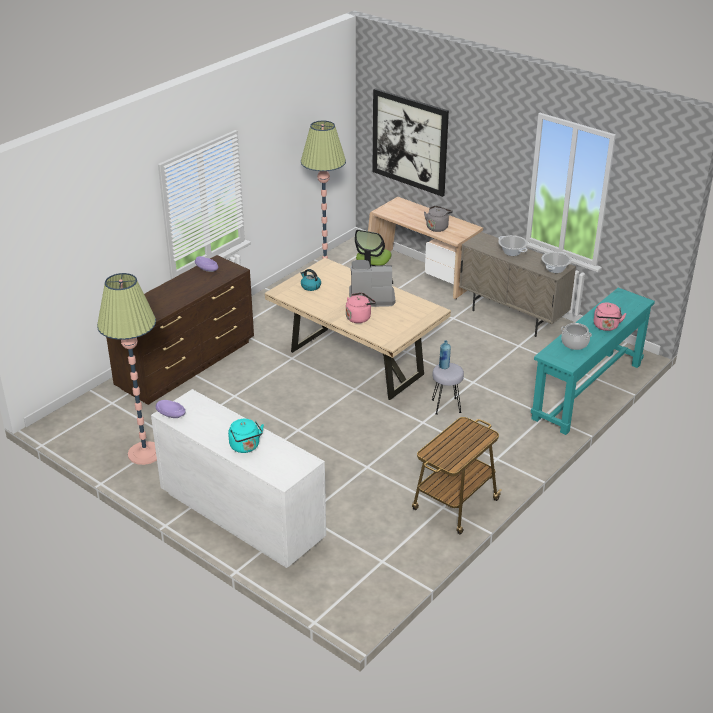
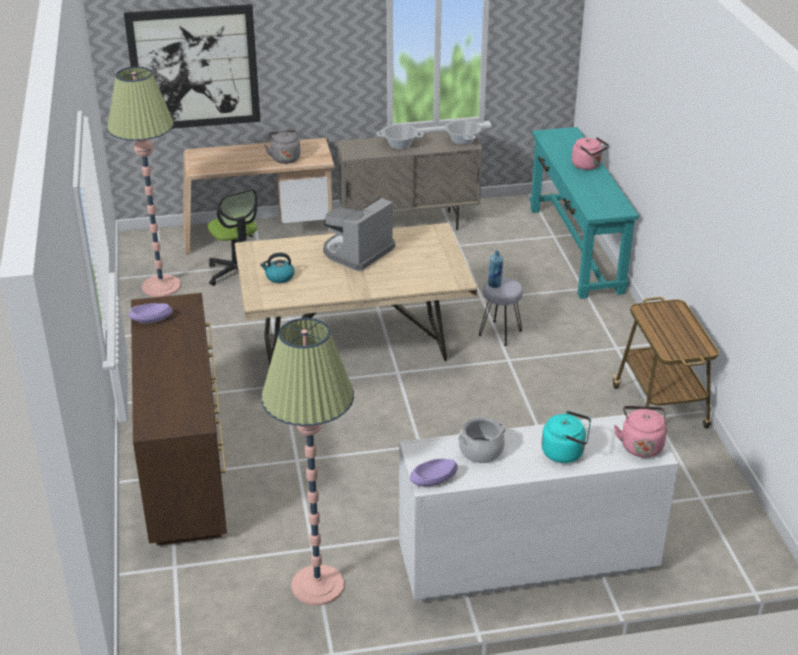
camera: 50 degrees left, 0 degrees up
(359, 317) = (386, 276): pink kettle -> pink kettle (641, 445)
(574, 343) = (594, 192): cooking pot -> cooking pot (481, 451)

